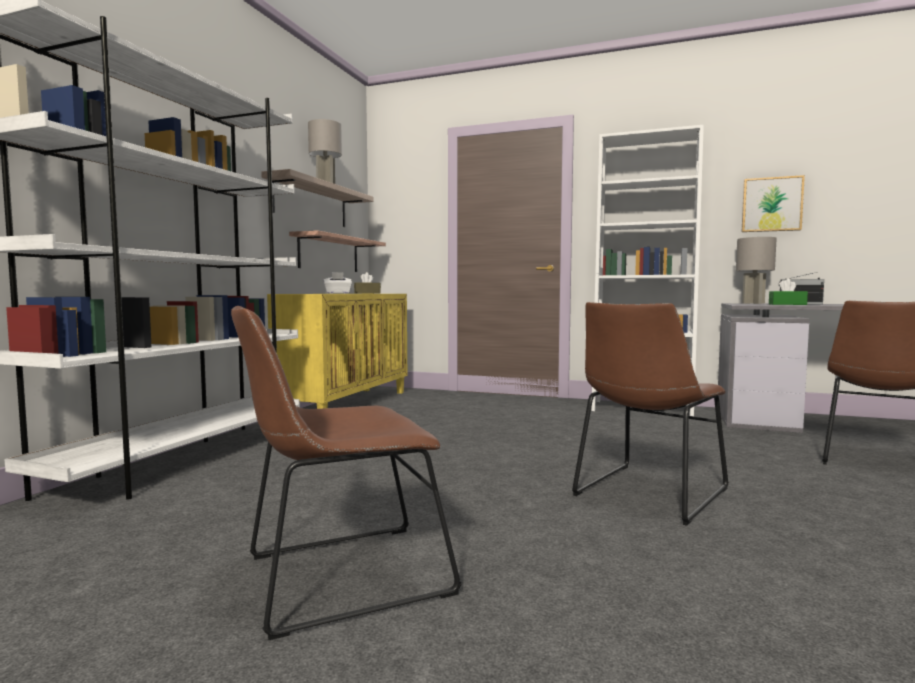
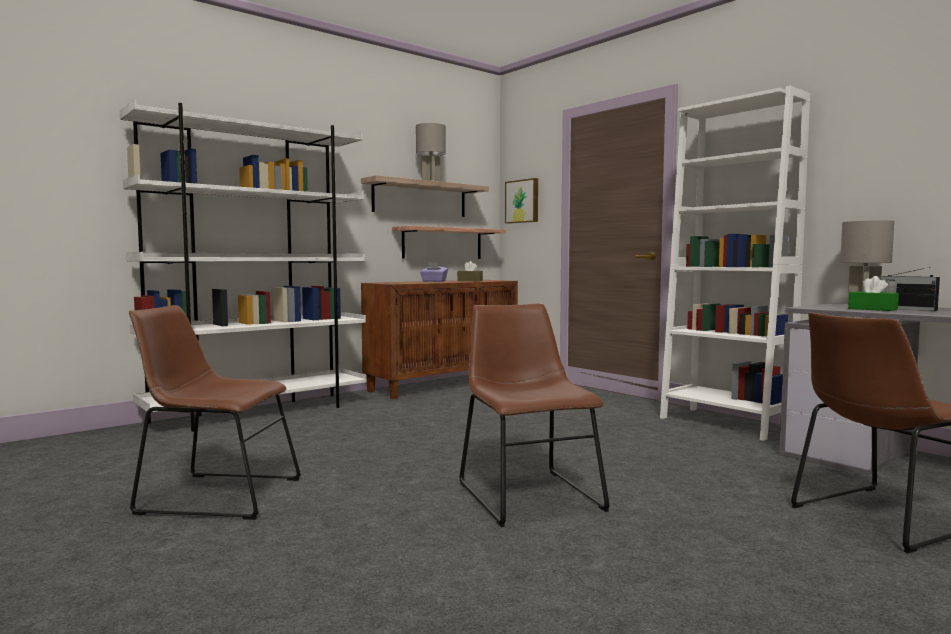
camera: 30 degrees right, 0 degrees up
(338, 293) = (433, 281): white tissue box -> purple tissue box
(347, 404) = (443, 385): yellow cabinet -> brown cabinet
(648, 494) = (527, 494): brown chair -> brown chair turned 90 degrees clockwise
(771, 204) = (902, 175): picture -> picture (523, 201)

